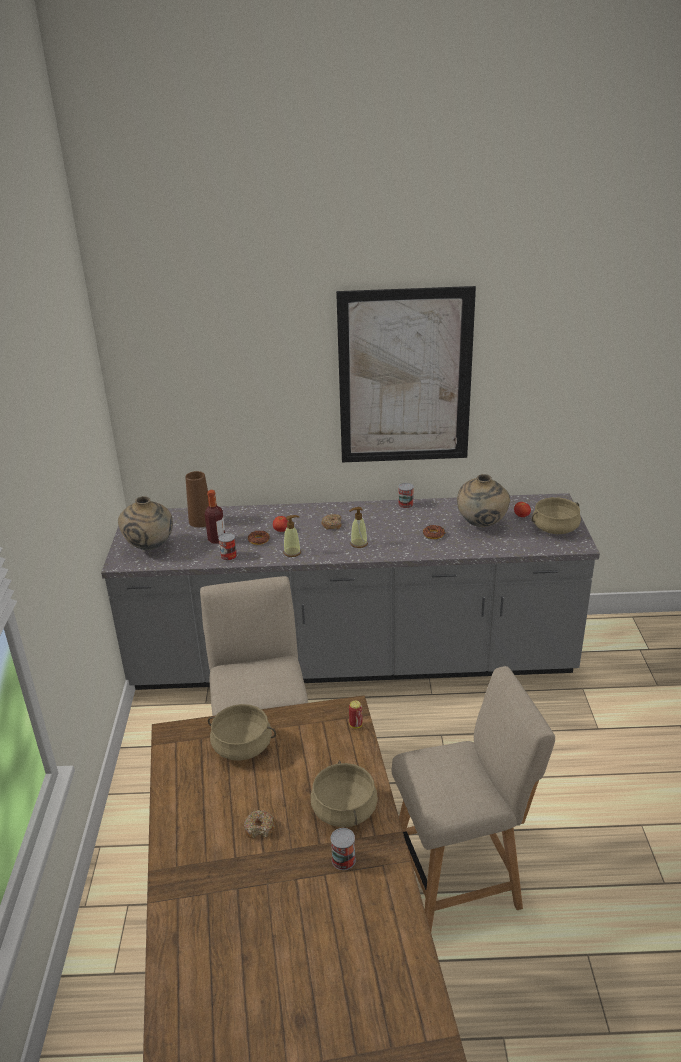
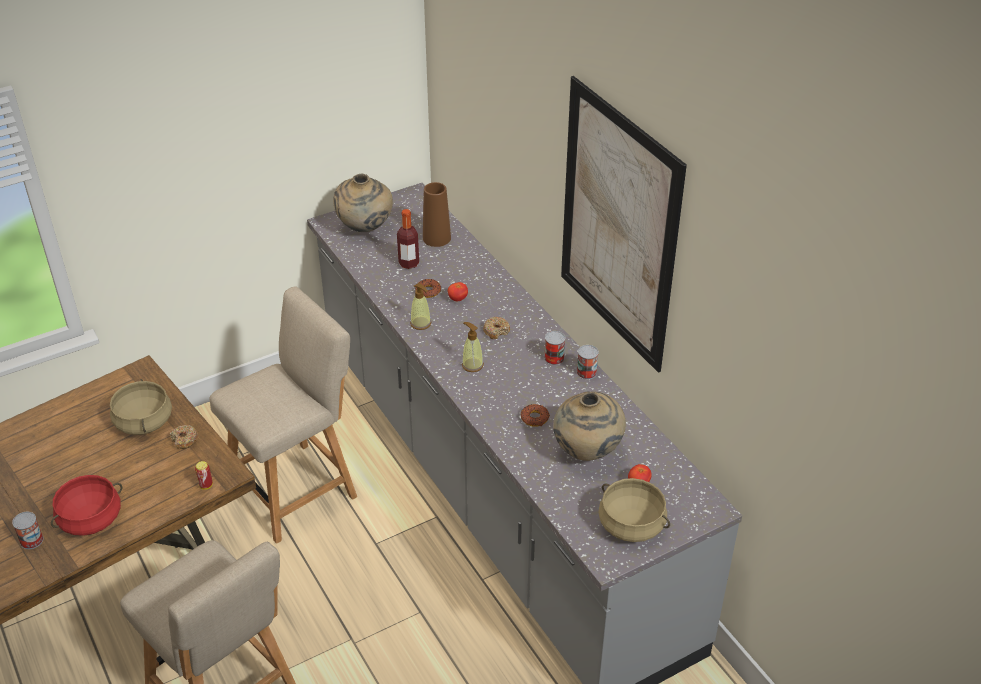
camera: 60 degrees right, 10 degrees up
(228, 556) = (384, 283): can -> can (554, 358)
(259, 828) = (50, 473): donut -> donut (184, 440)
(345, 810) = (90, 519): beige cooking pot -> red cooking pot

